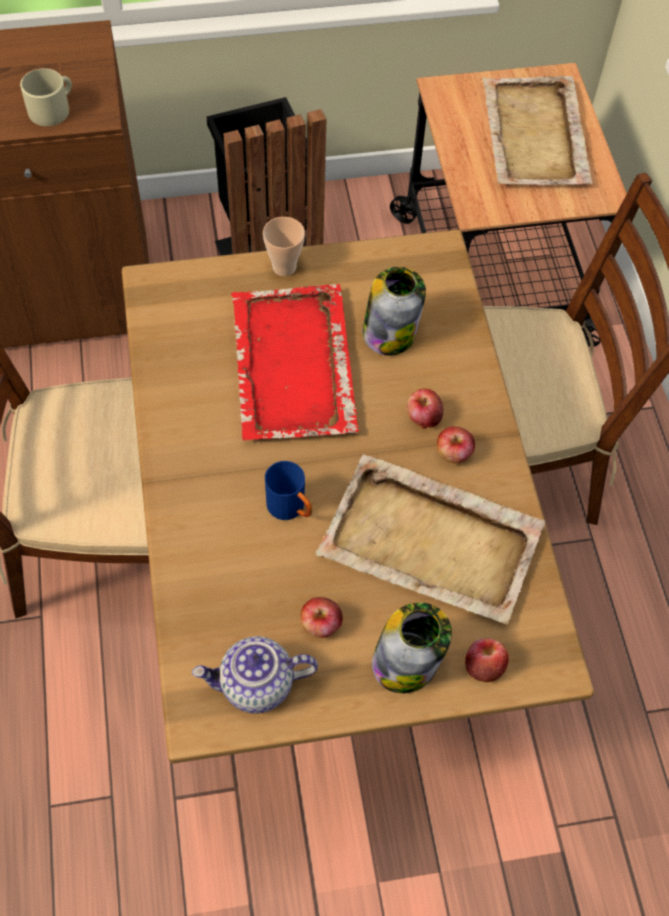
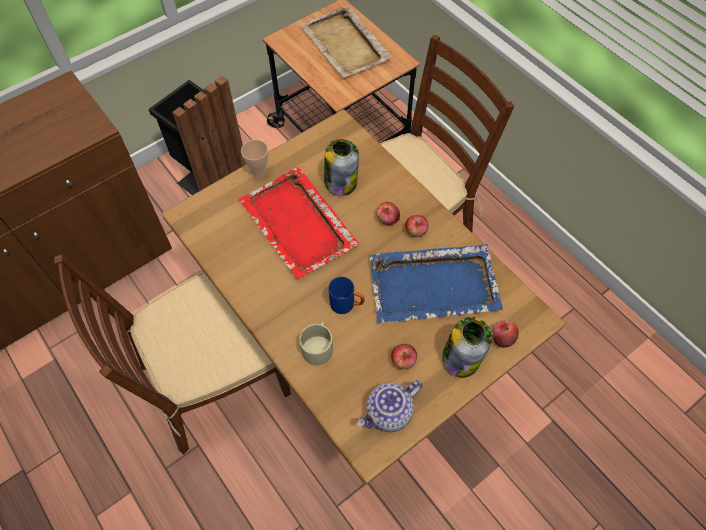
camera: 25 degrees left, 0 degrees up
(53, 109) = (67, 136): beige mug -> beige mug (318, 346)
(432, 543) = (435, 285): beige tray -> blue tray

